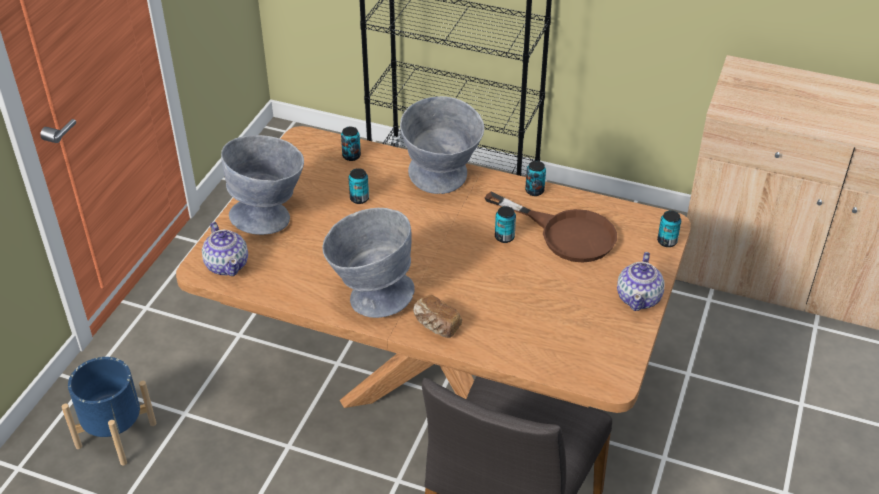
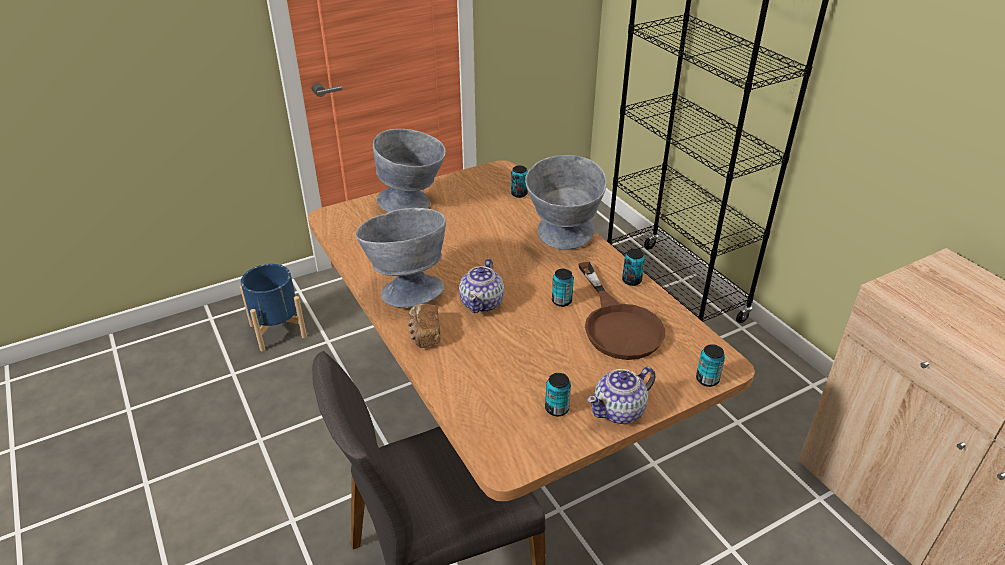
camera: 40 degrees right, 5 degrees down
(227, 264) = (347, 221): teapot -> teapot (482, 303)
(359, 198) = (487, 222): can -> can (557, 409)

